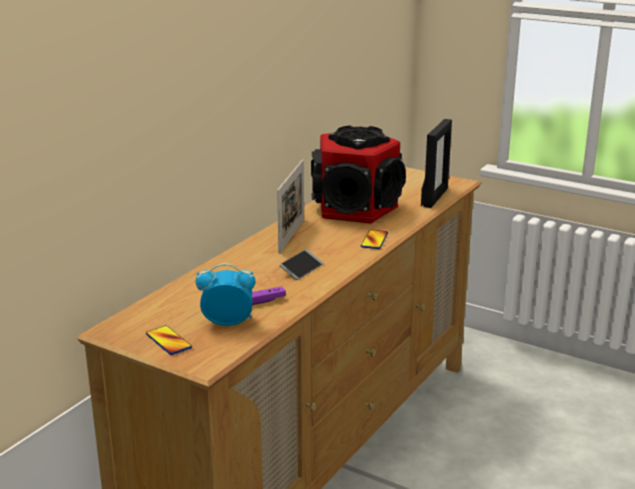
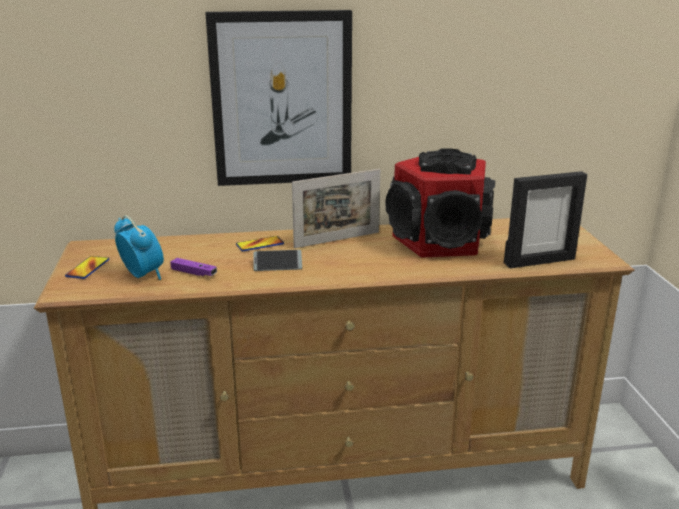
camera: 50 degrees right, 0 degrees up
(223, 116) = (282, 99): none -> picture
(374, 240) = (387, 271): phone -> phone (260, 244)

